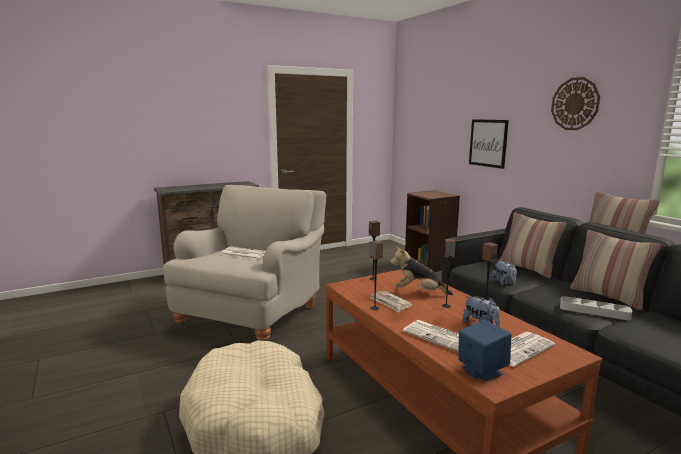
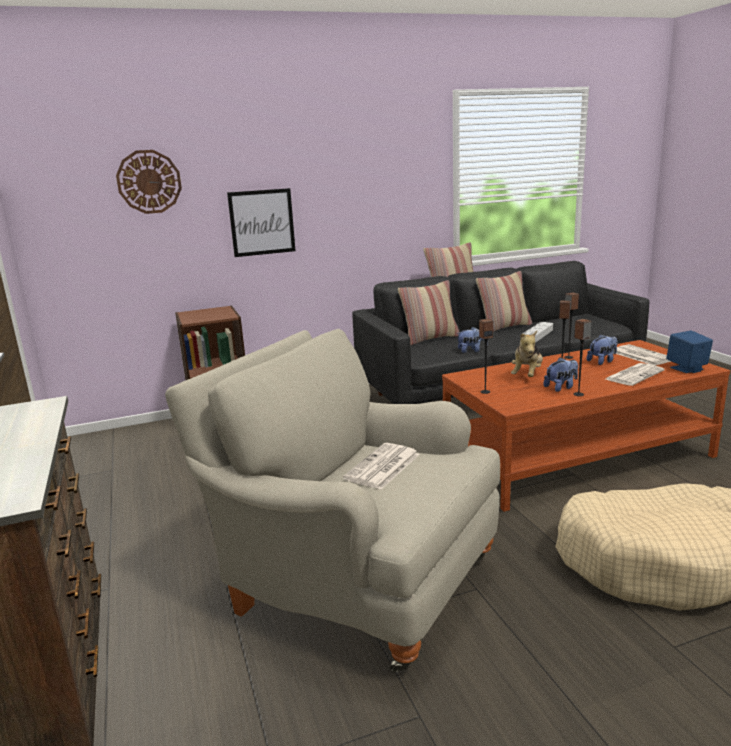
camera: 80 degrees left, 5 degrees up
(390, 303) = (561, 387): newspaper -> plush toy
(575, 104) = (373, 163): wall clock -> wall clock (149, 182)

